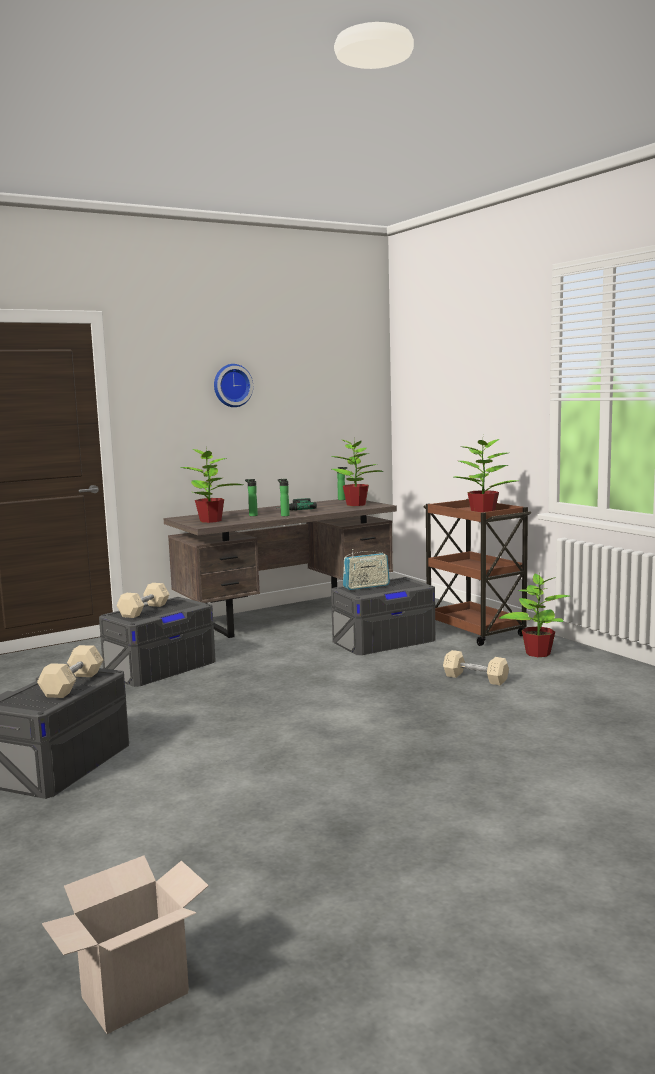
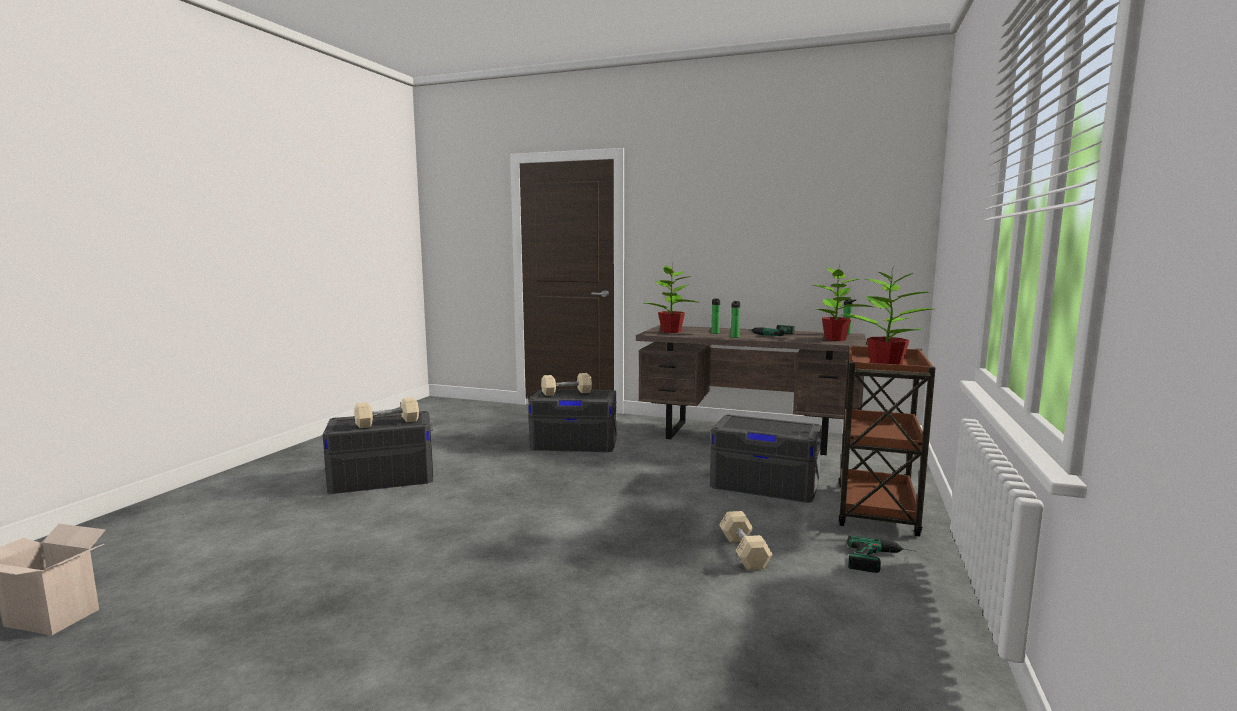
camera: 50 degrees right, 0 degrees up
(232, 385) = (735, 210): wall clock -> none
(366, 586) = (753, 421): radio -> none
(537, 653) = (881, 560): potted plant -> power drill

